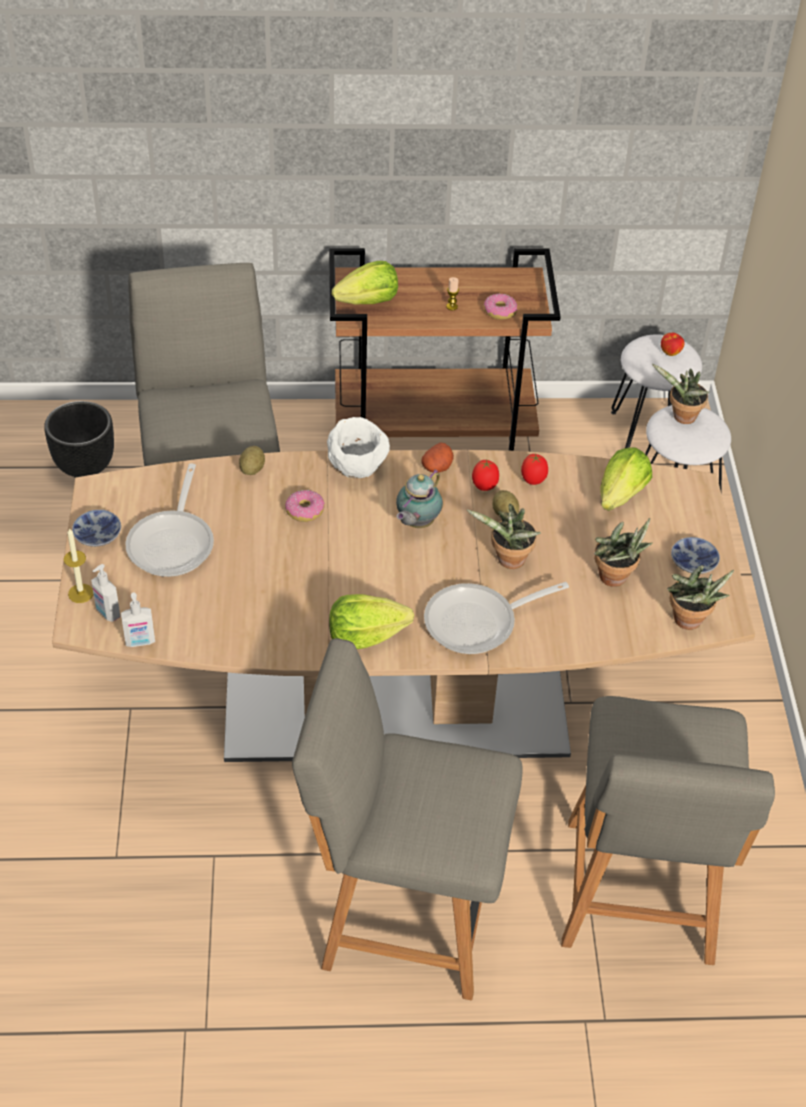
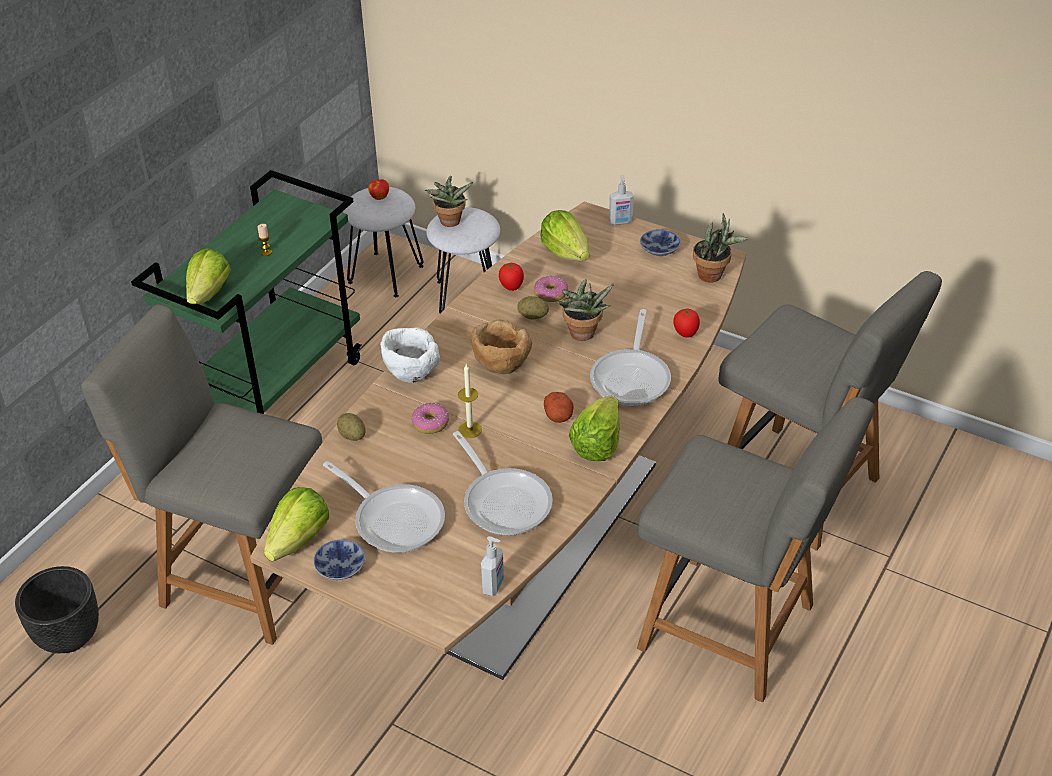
camera: 55 degrees left, 5 degrees down
(81, 593) = (402, 605): candle -> candle (470, 430)
(107, 613) = (441, 595): soap dispenser -> soap dispenser (620, 222)
(110, 496) = (299, 540): none -> lettuce
(245, 603) = (504, 501): none -> frying pan
(403, 915) = (733, 629): grey chair -> grey chair turned 105 degrees counterclockwise
(416, 523) = (501, 366): teapot -> brown bowl
(435, 436) = (274, 389): brown cart -> green cart
(437, 467) = (450, 330): potato -> potato (559, 416)
(484, 486) = (495, 314): tomato -> tomato (686, 334)
(499, 311) = (300, 231): donut -> donut (550, 294)
(616, 579) = (645, 291): potted plant -> none

